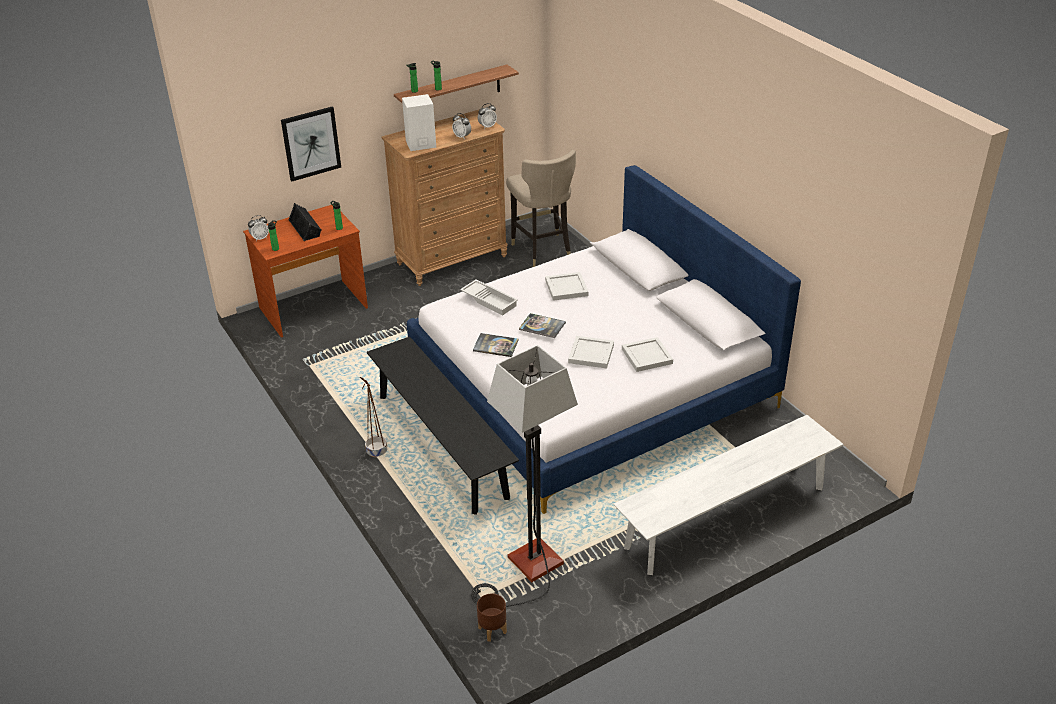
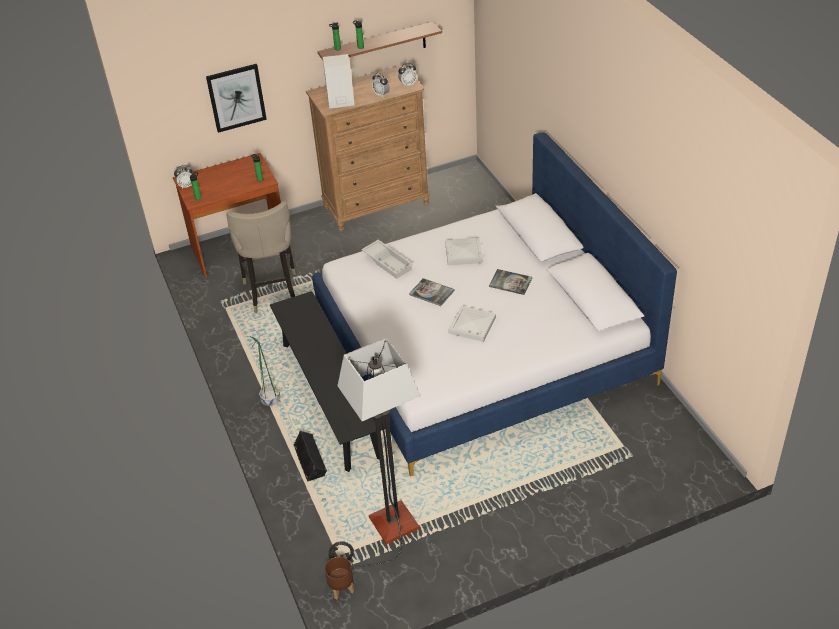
camera: 10 degrees right, 5 degrees up
(306, 227) = (230, 176): black speaker -> black speaker (311, 460)
(376, 451) = (270, 400): brown planter -> green planter
(495, 345) = (384, 310): book -> book (510, 282)
(542, 250) = (464, 200): beige stool -> beige stool (272, 292)
(646, 357) = (524, 332): white tray -> none
(726, 517) = (582, 495): white bench -> none

